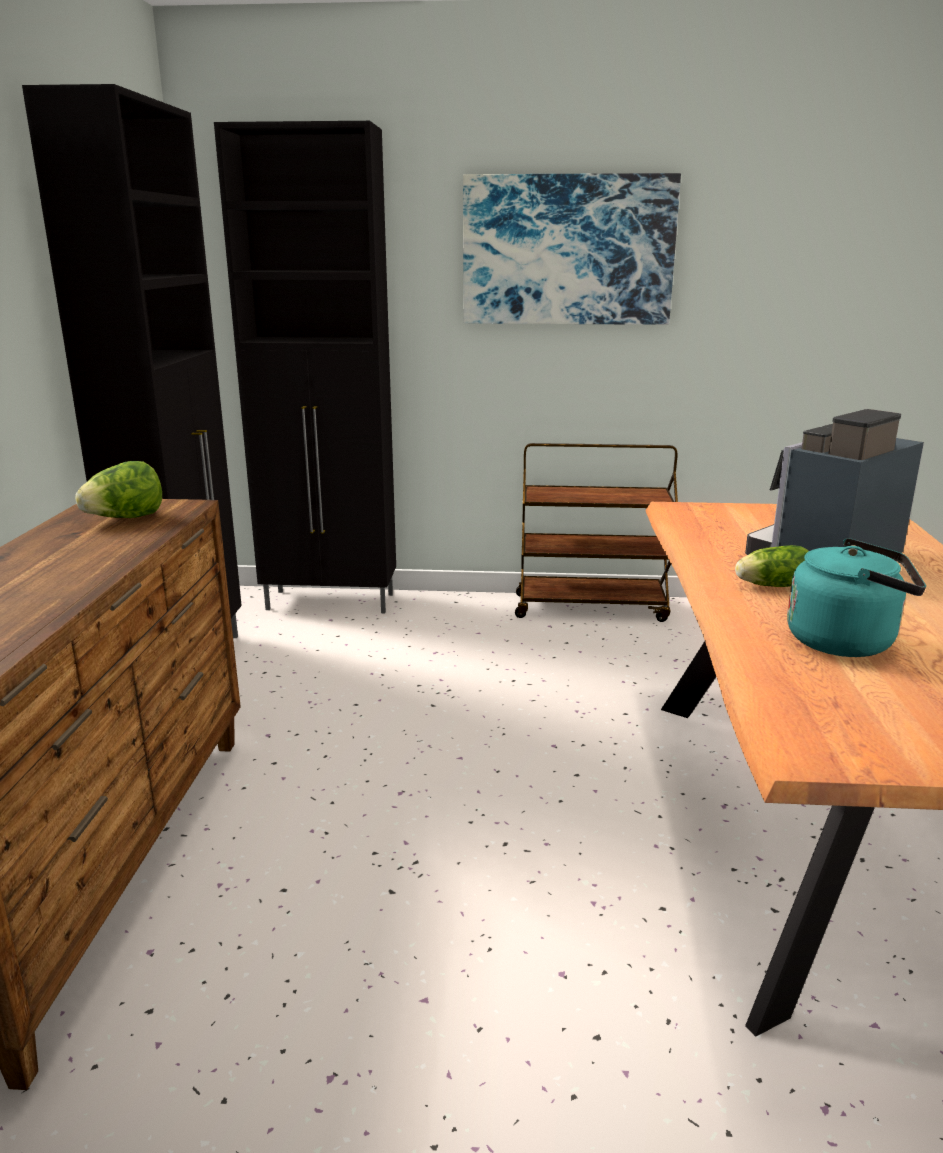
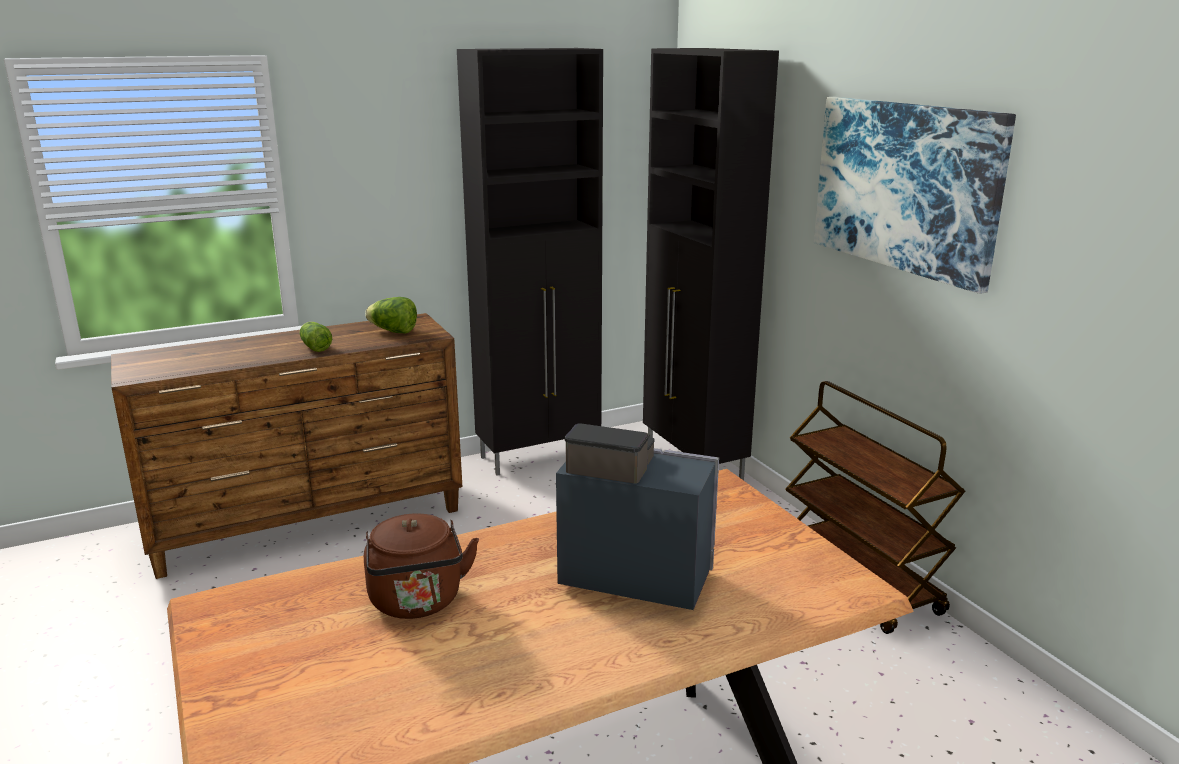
camera: 60 degrees right, 0 degrees up
(770, 586) = (529, 555): lettuce -> lettuce (315, 347)
(846, 642) = (417, 603): turquoise kettle -> brown kettle

